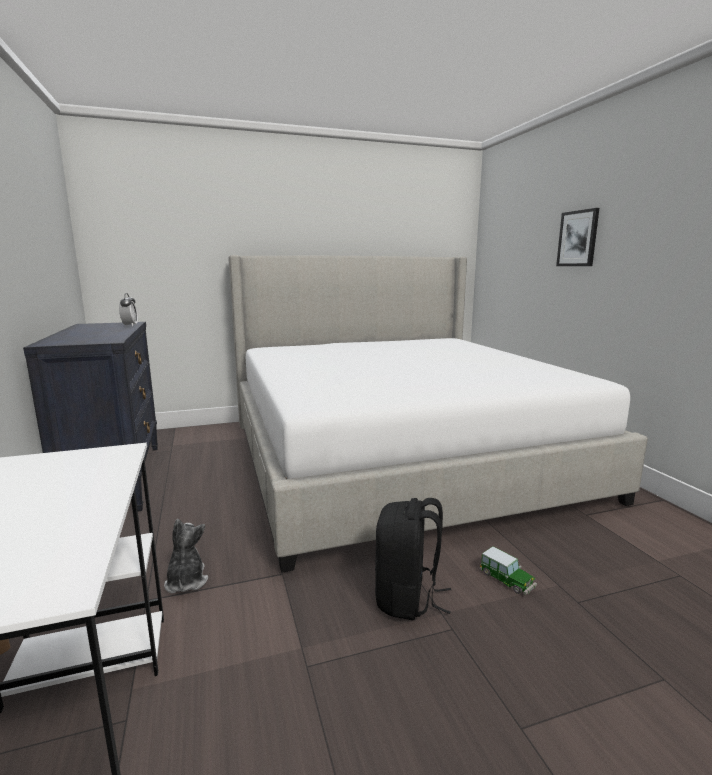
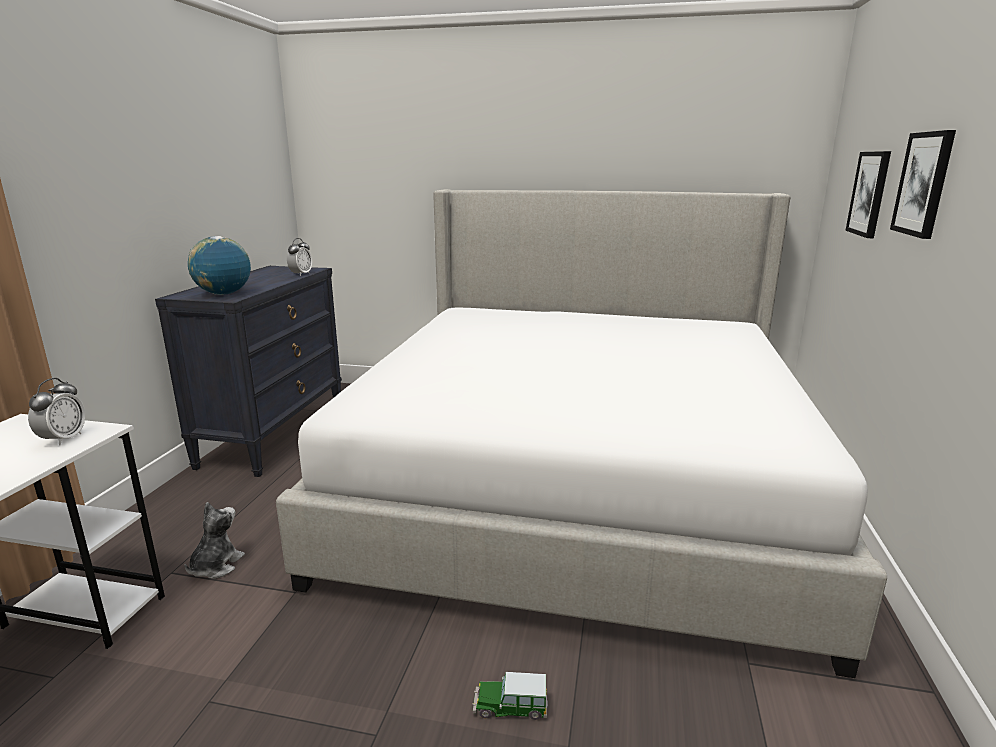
camera: 30 degrees right, 5 degrees up
(93, 339) = (224, 294): none -> globe
(95, 463) = (63, 439): none -> alarm clock
(407, 598) = (374, 675): black backpack -> none
(507, 580) = (510, 706): toy car -> toy car turned 105 degrees clockwise
(526, 251) = (869, 193): none -> picture

